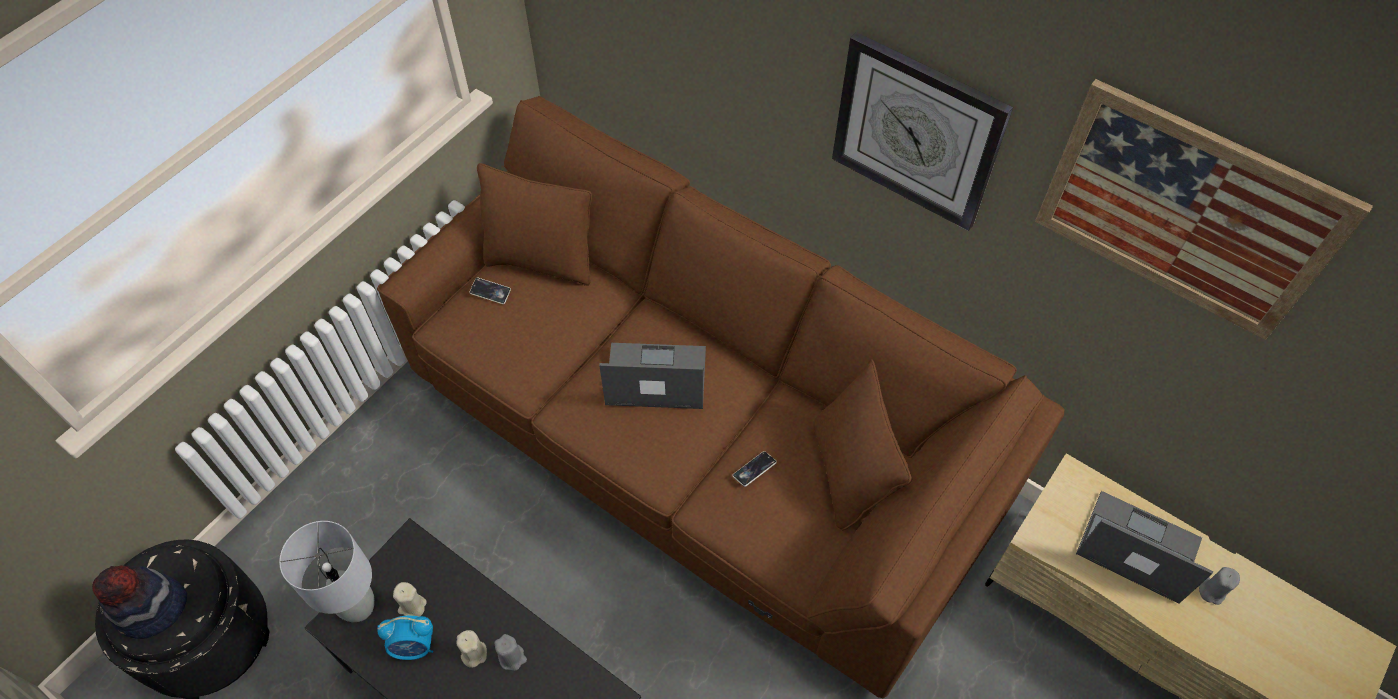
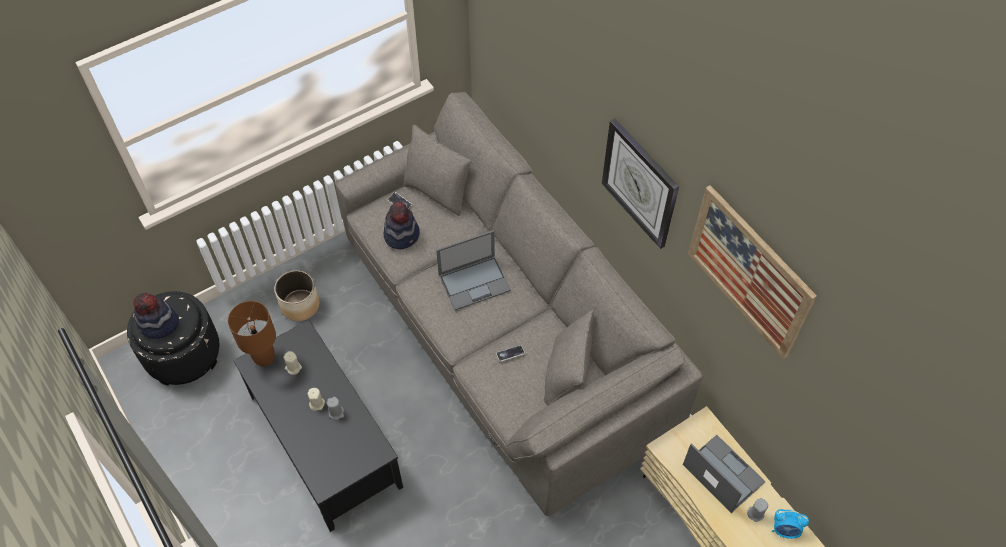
camera: 20 degrees right, 0 degrees up
(358, 607) = (265, 358): grey table lamp -> brown table lamp
(375, 496) = (300, 305): none -> planter
(414, 646) = (287, 389): alarm clock -> alarm clock (785, 530)
(512, 338) = (402, 234): none -> hat
(654, 377) = (475, 282): laptop -> laptop turned 135 degrees clockwise
(700, 441) = (504, 333): brown sofa -> grey sofa

